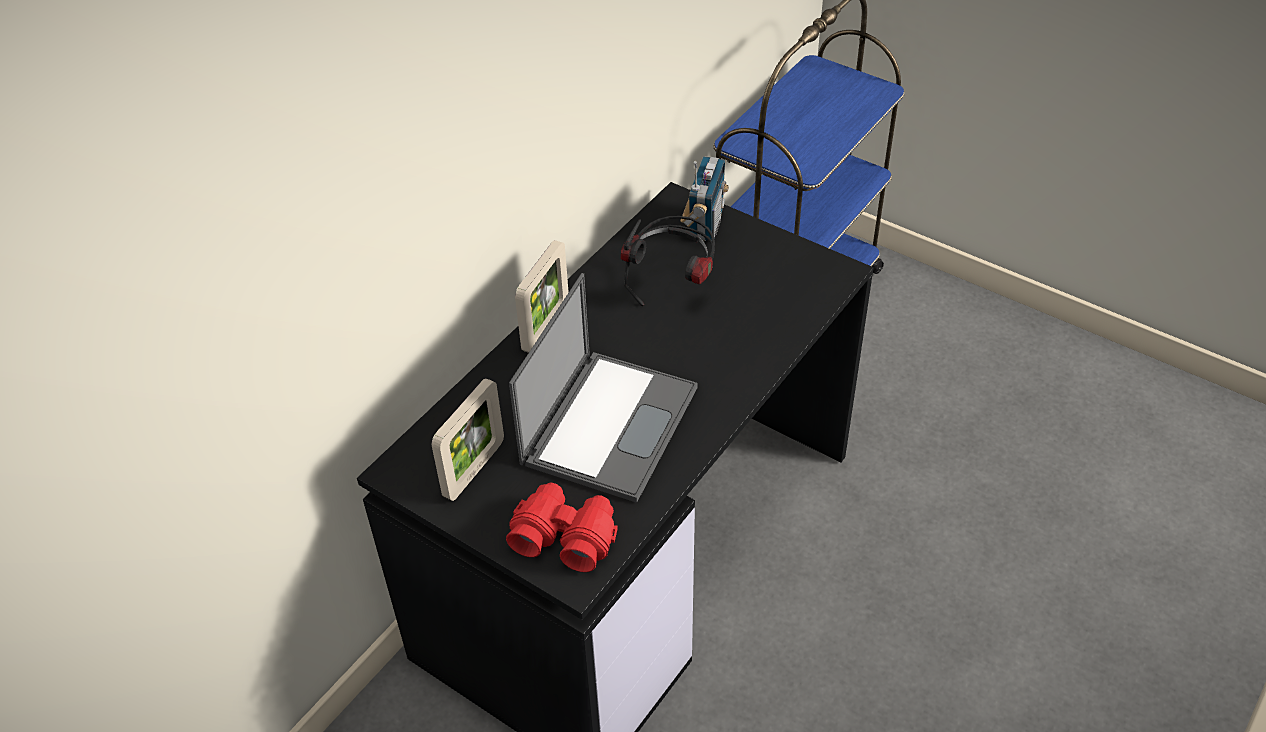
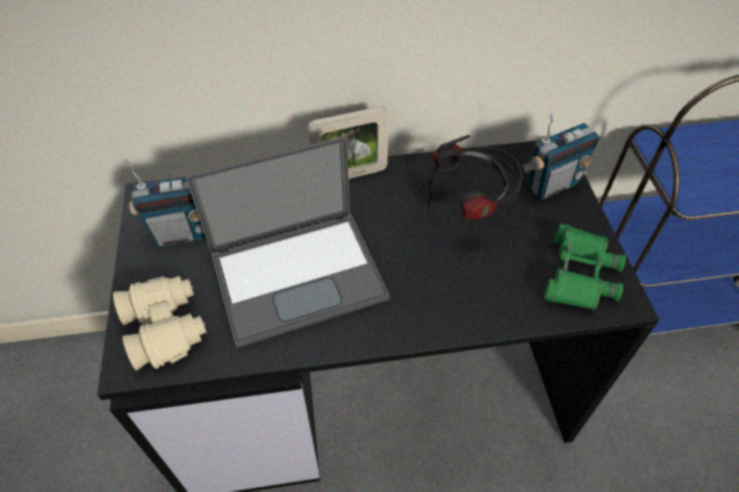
camera: 45 degrees right, 5 degrees up
(474, 469) = (184, 233): picture frame -> radio
(565, 535) = (166, 327): red binoculars -> beige binoculars
(796, 275) = (579, 274): none -> green binoculars

